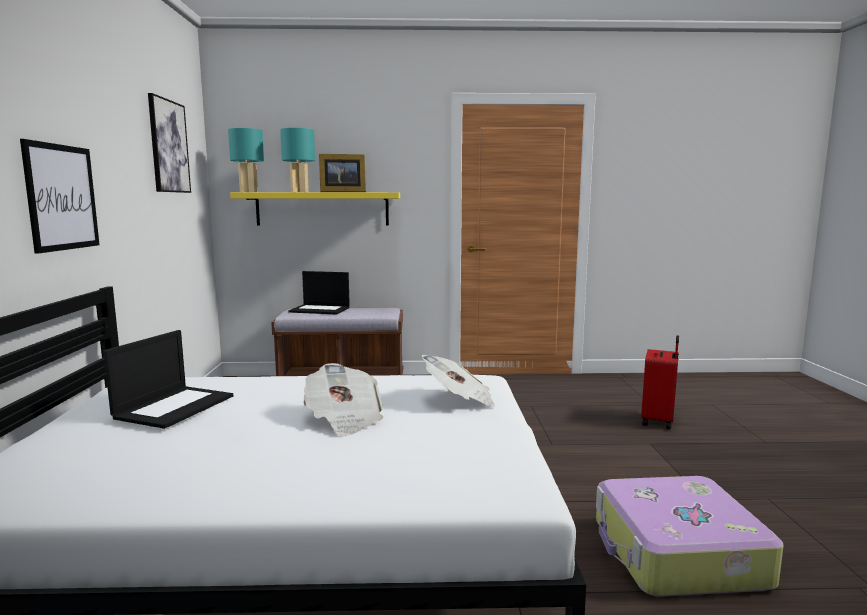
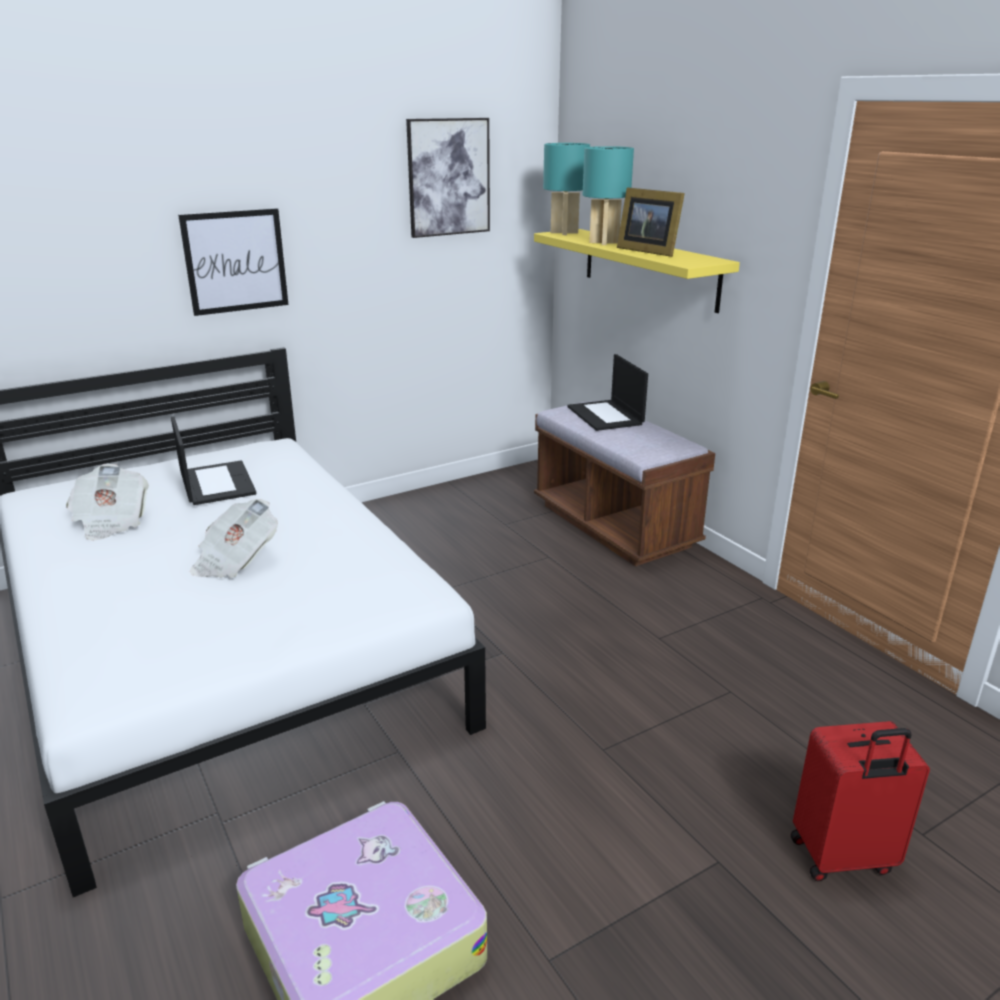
camera: 60 degrees right, 15 degrees up
(175, 406) = (216, 483): laptop -> laptop turned 105 degrees counterclockwise
(459, 399) = (332, 602): newspaper -> newspaper (111, 521)

